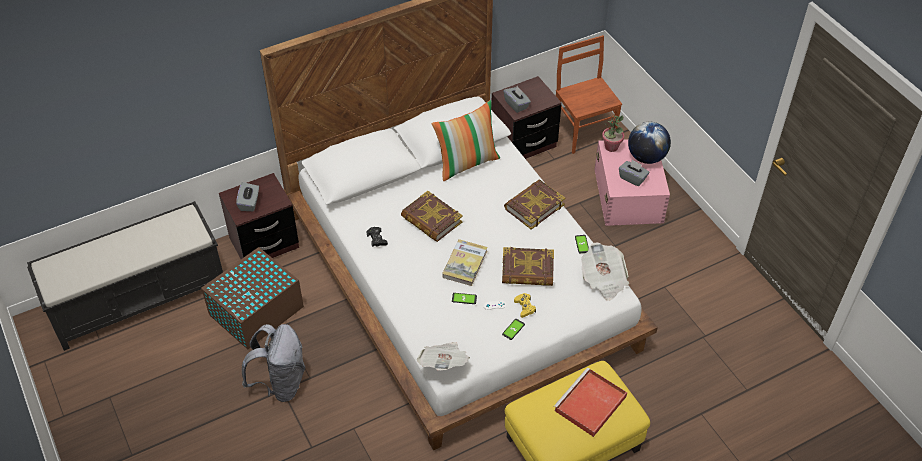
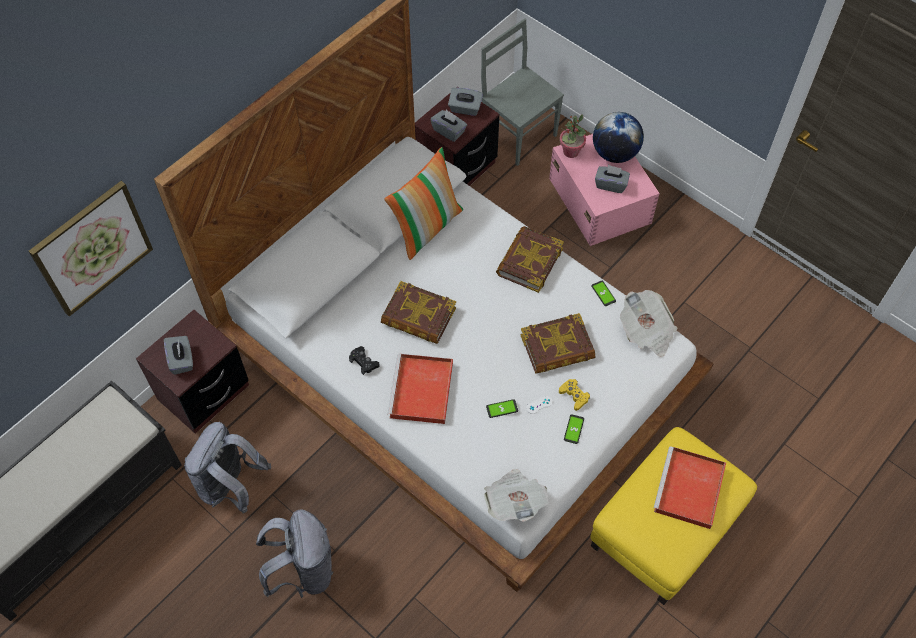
camera: 20 degrees left, 10 degrees up
(203, 86) = (92, 248): none -> picture
(255, 311) = (231, 486): brown storage box -> grey backpack
(410, 270) = (422, 392): none -> red tray
(465, 264) = (483, 363): book -> none
(536, 92) = (465, 109): none -> grey tissue box
(584, 132) = (519, 135): brown chair -> grey chair

